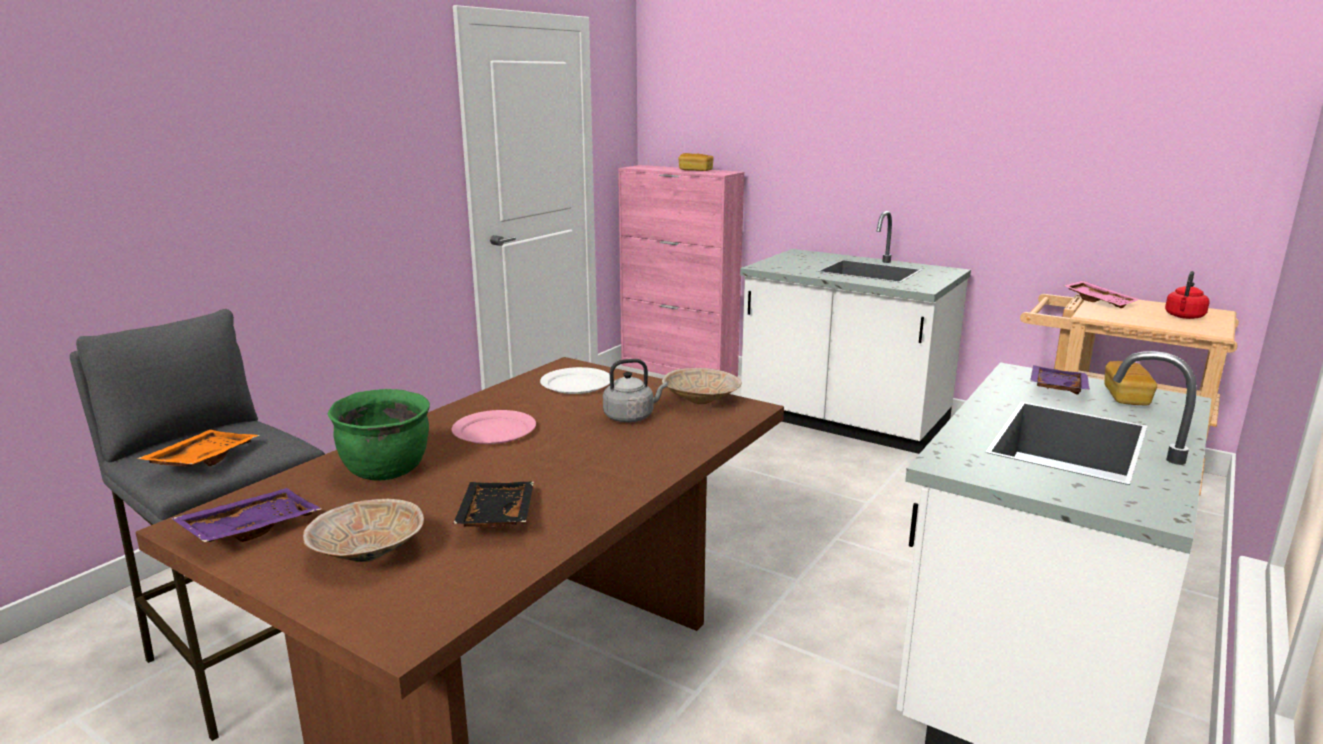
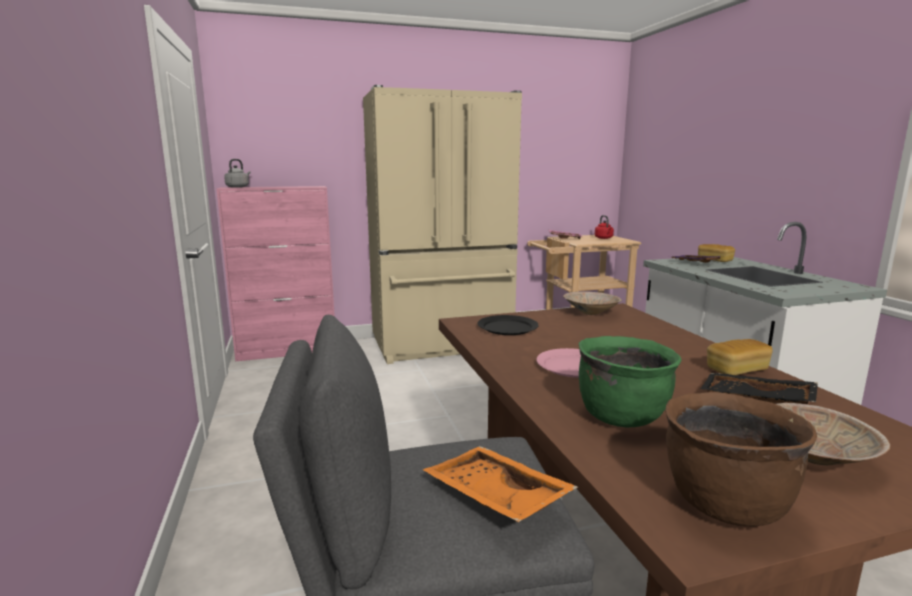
camera: 50 degrees left, 5 degrees down
(250, 528) = (724, 503): purple tray -> brown cooking pot
(576, 384) = (507, 327): white plate -> black plate
(631, 417) = (597, 330): grey kettle -> grey kettle (238, 187)
(695, 170) = (290, 186): bread -> bread (736, 370)
(843, 421) = (443, 345): white counter -> beige fridge

